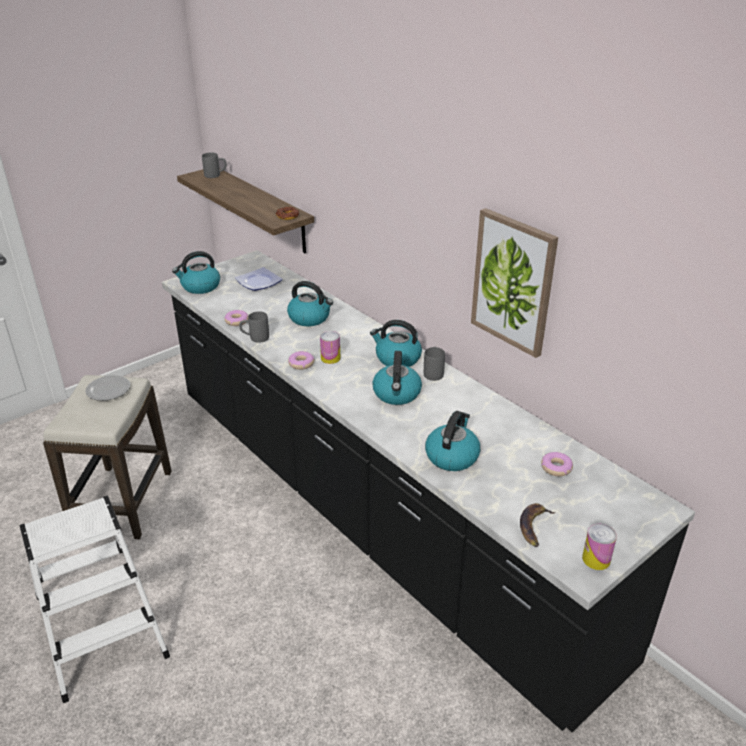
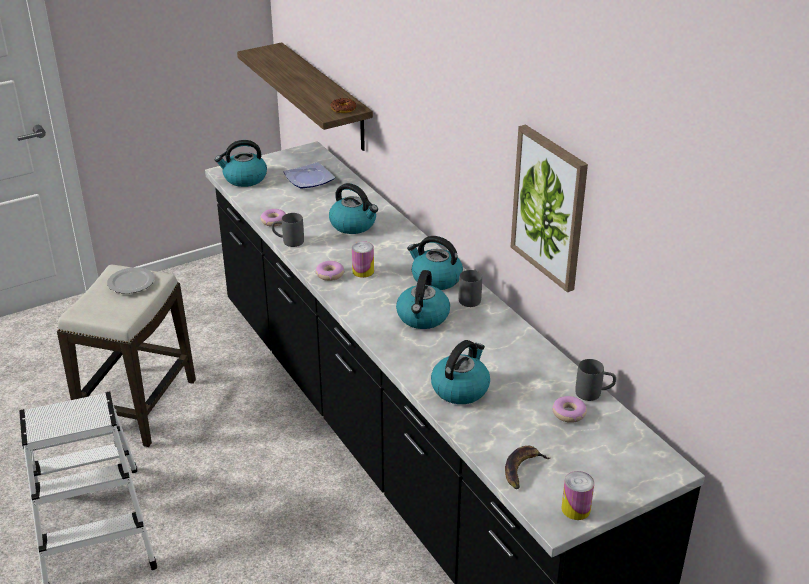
camera: 10 degrees right, 0 degrees up
(216, 175) = (279, 54): grey mug -> grey mug (594, 394)

